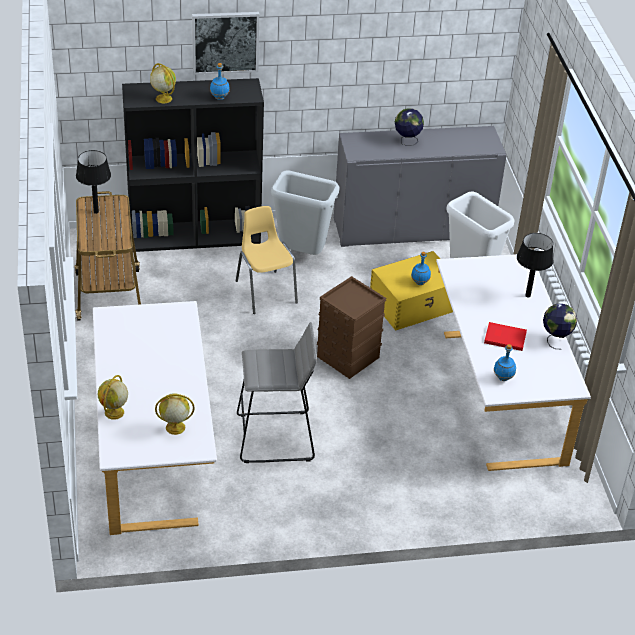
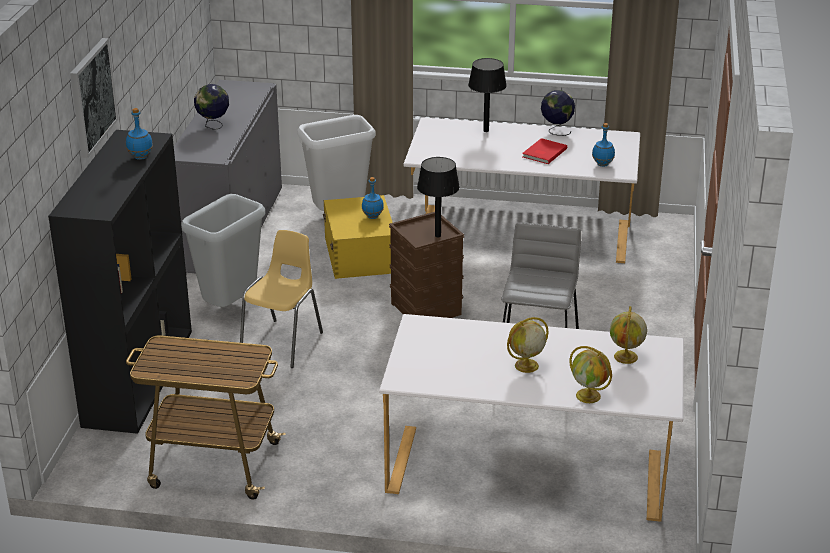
camera: 70 degrees left, 10 degrees down
(96, 212) = (172, 365): black table lamp -> black table lamp (437, 236)
(163, 98) = (111, 192): globe -> globe (526, 366)
(265, 291) = (283, 343): yellow chair -> yellow chair turned 120 degrees clockwise

